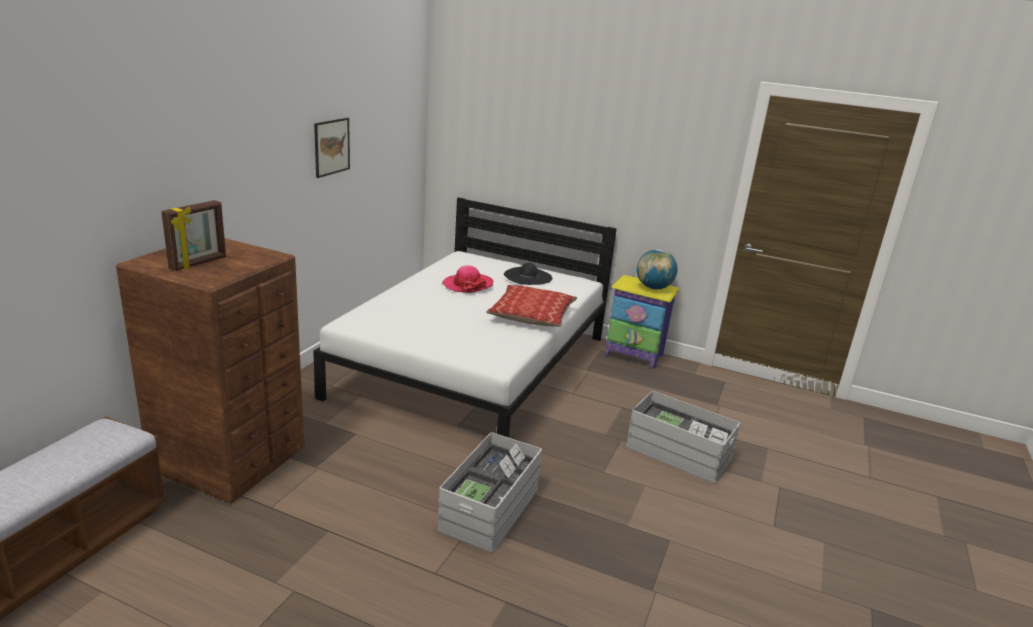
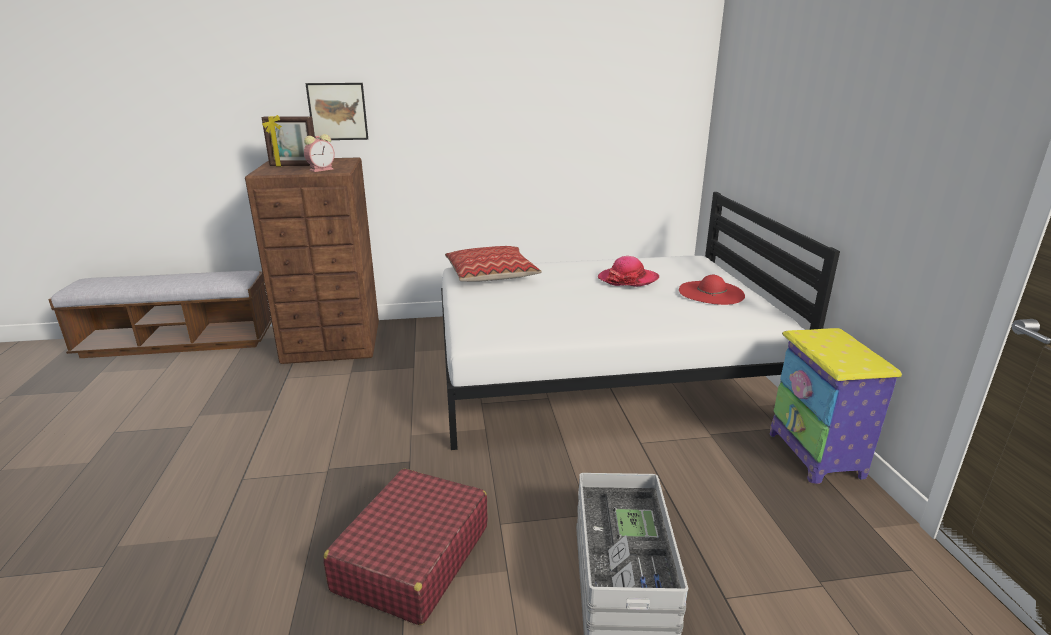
camera: 60 degrees right, 0 degrees up
(251, 259) = (322, 169): none -> alarm clock
(331, 147) = (531, 106): picture -> picture (337, 111)
(489, 507) = (361, 470): grey storage box -> none
(527, 276) = (711, 292): black hat -> red hat
(532, 315) = (621, 322): pillow -> pillow (491, 274)
(607, 515) = (412, 558): none -> red suitcase
(653, 288) = (846, 355): globe -> none

